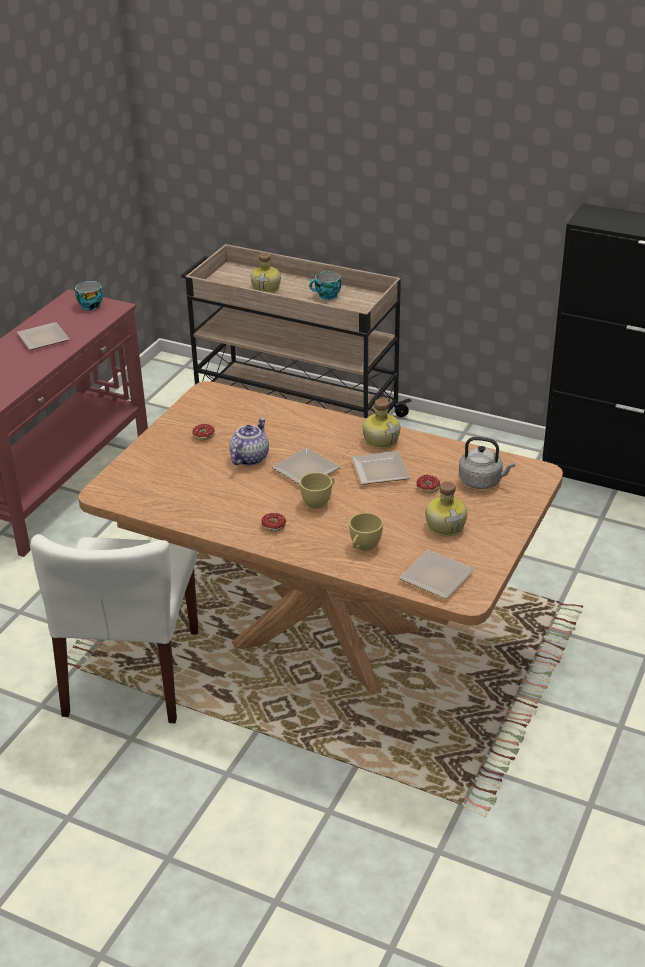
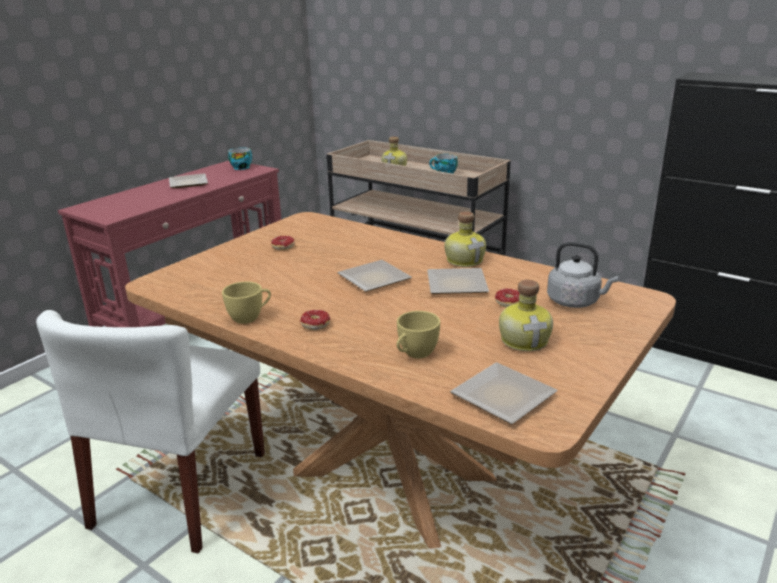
camera: 10 degrees right, 10 degrees down
(249, 458) = (319, 265): teapot -> none
(319, 502) = (378, 306): yellow cup -> yellow cup (250, 317)

